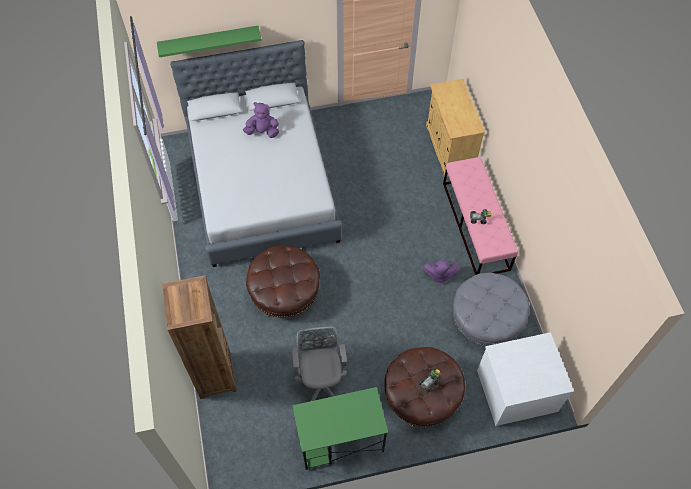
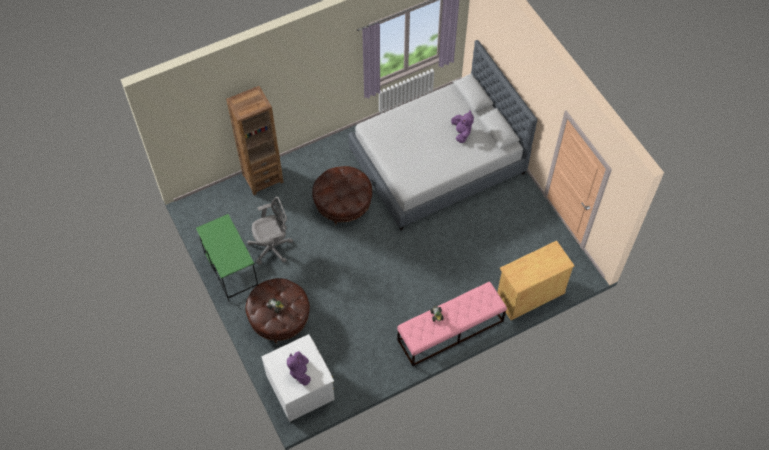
camera: 75 degrees right, 0 degrees up
(209, 40) = (499, 53): green shelf -> none
(439, 275) = (391, 310): purple plush toy -> purple plush toy (300, 372)
(486, 319) = (359, 354): grey ottoman -> none

